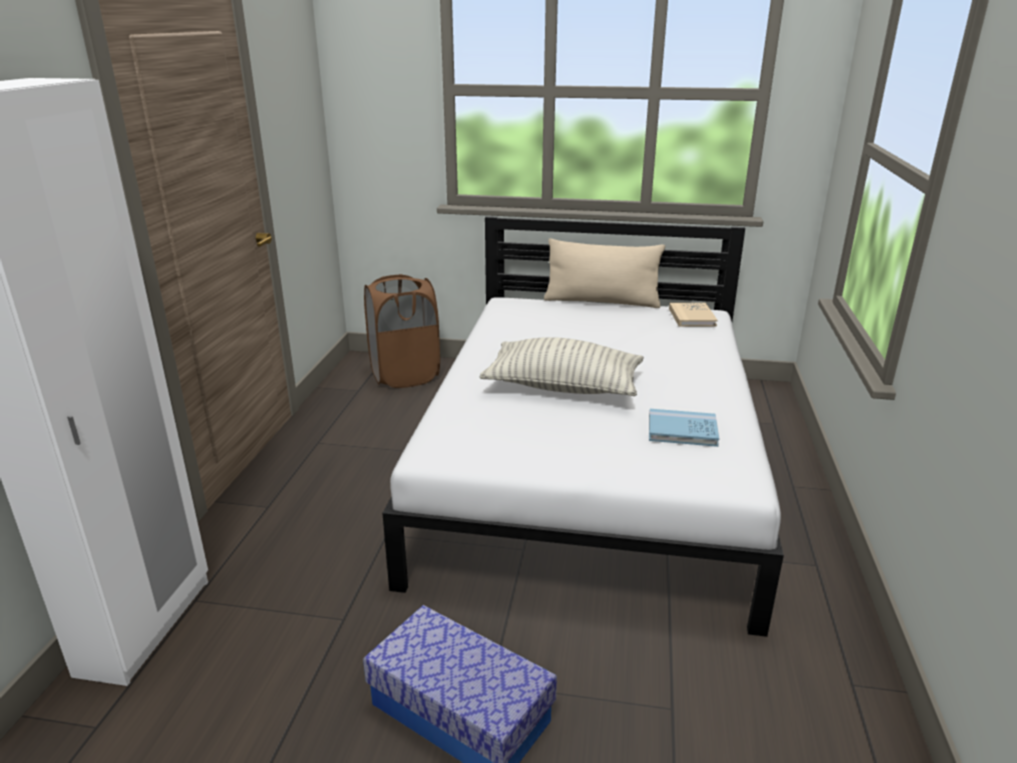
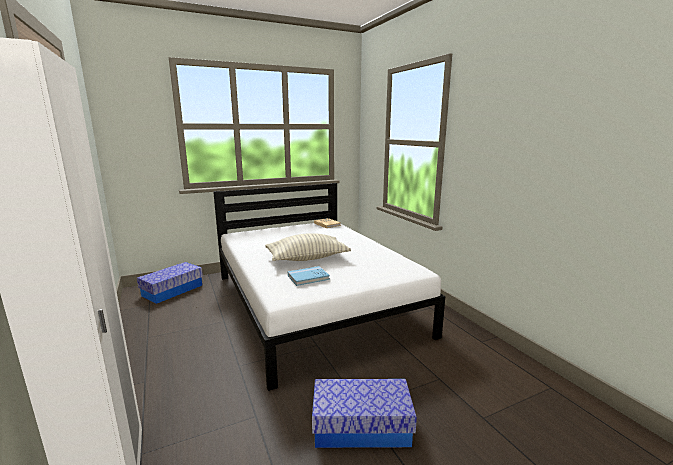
camera: 35 degrees left, 10 degrees down
(405, 375) = (172, 290): brown laundry basket -> storage box
(601, 301) = (280, 226): beige pillow -> none
(682, 431) = (376, 261): blue book -> blue book (308, 277)

